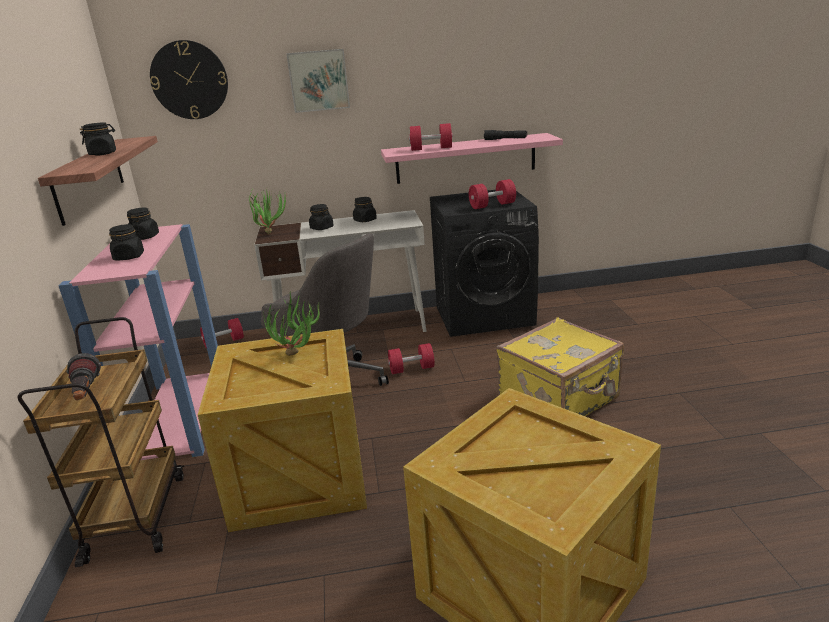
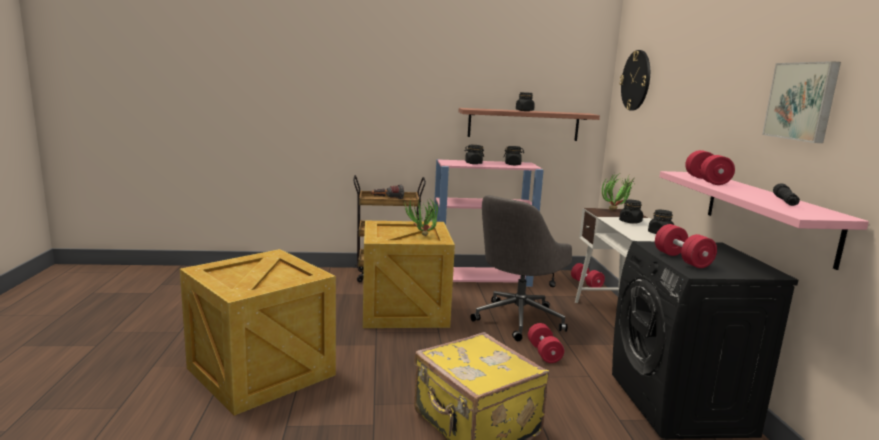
camera: 90 degrees right, 10 degrees down
(318, 80) = (688, 92): picture -> picture (802, 101)

